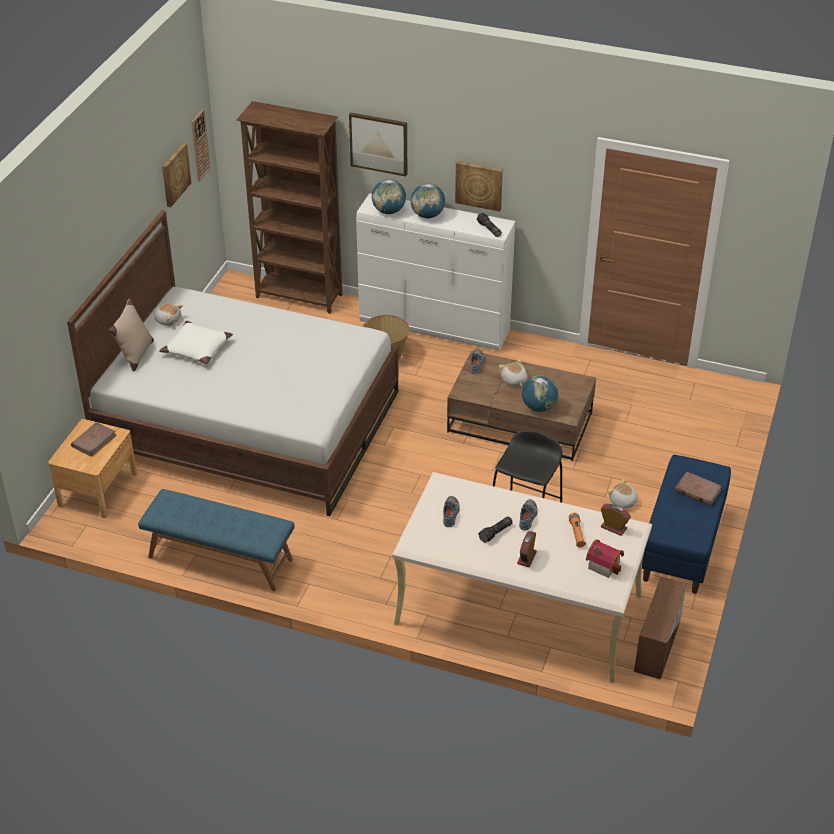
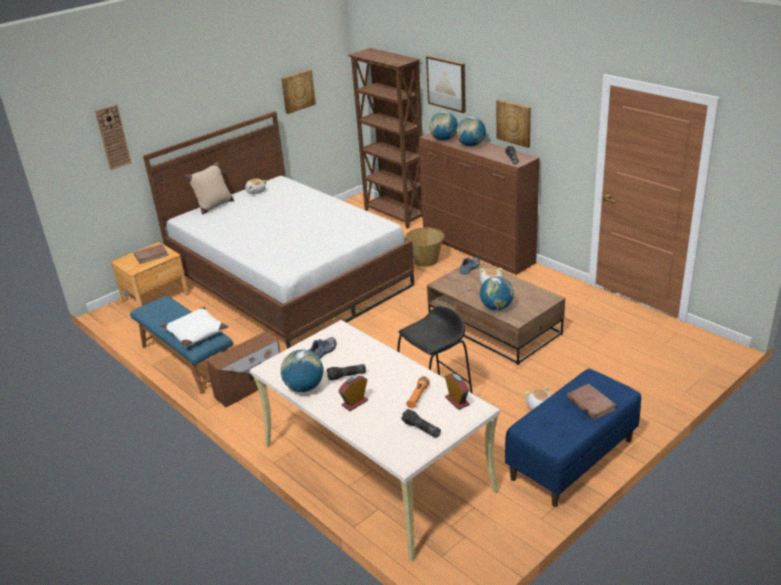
camera: 30 degrees right, 10 degrees down
(197, 349) = (256, 210): white pillow -> white pillow (195, 333)
(200, 145) = (331, 79): wall clock -> wall clock (113, 137)
(434, 327) = (477, 251): white dresser -> brown dresser
(467, 557) = (304, 387): none -> globe
(528, 517) = (386, 372): shoe -> none
(604, 564) = (420, 429): toy house -> flashlight
(657, 644) = (482, 541): brown storage box -> brown storage box (250, 386)

